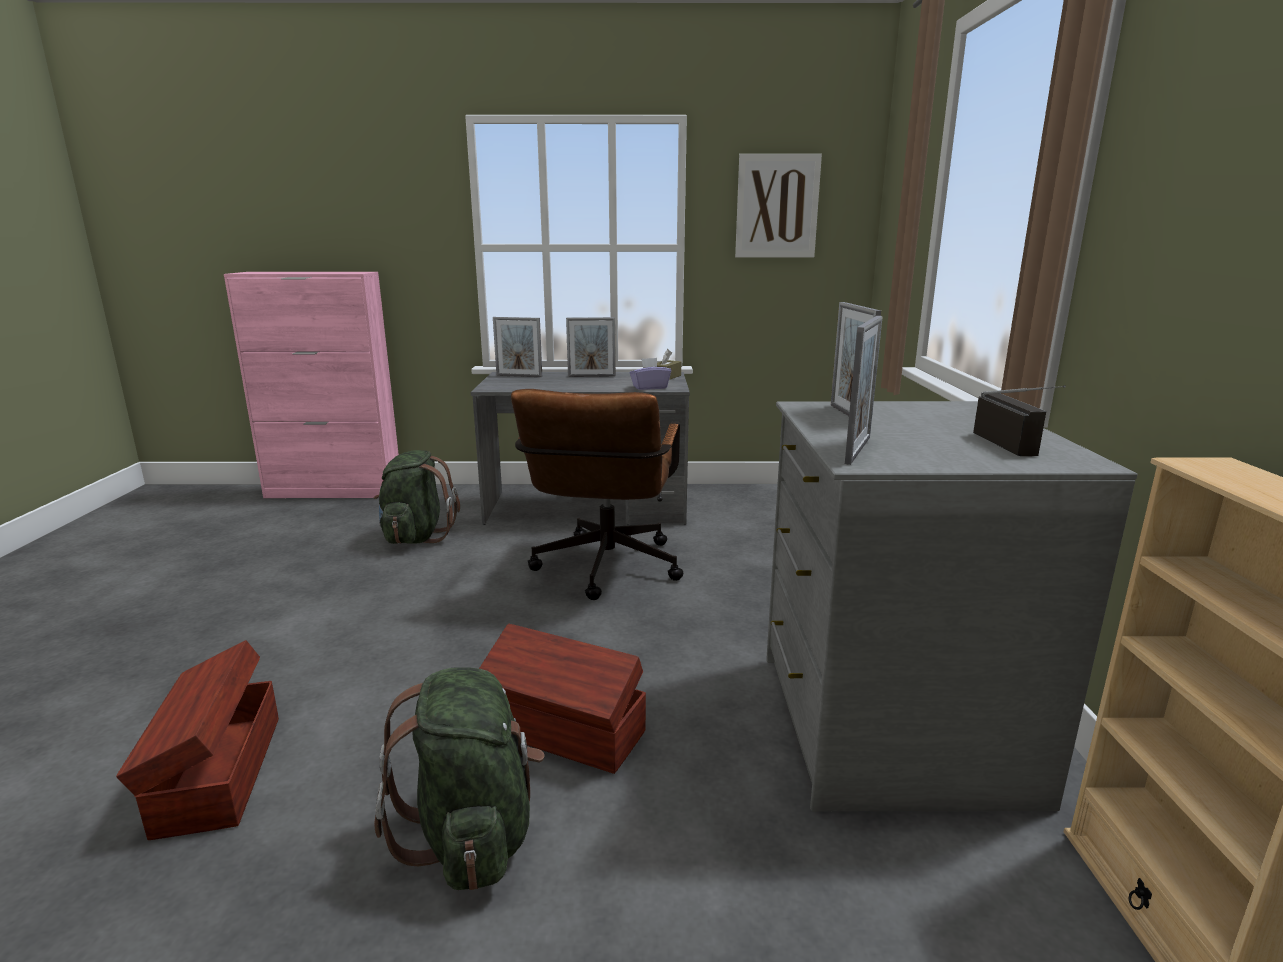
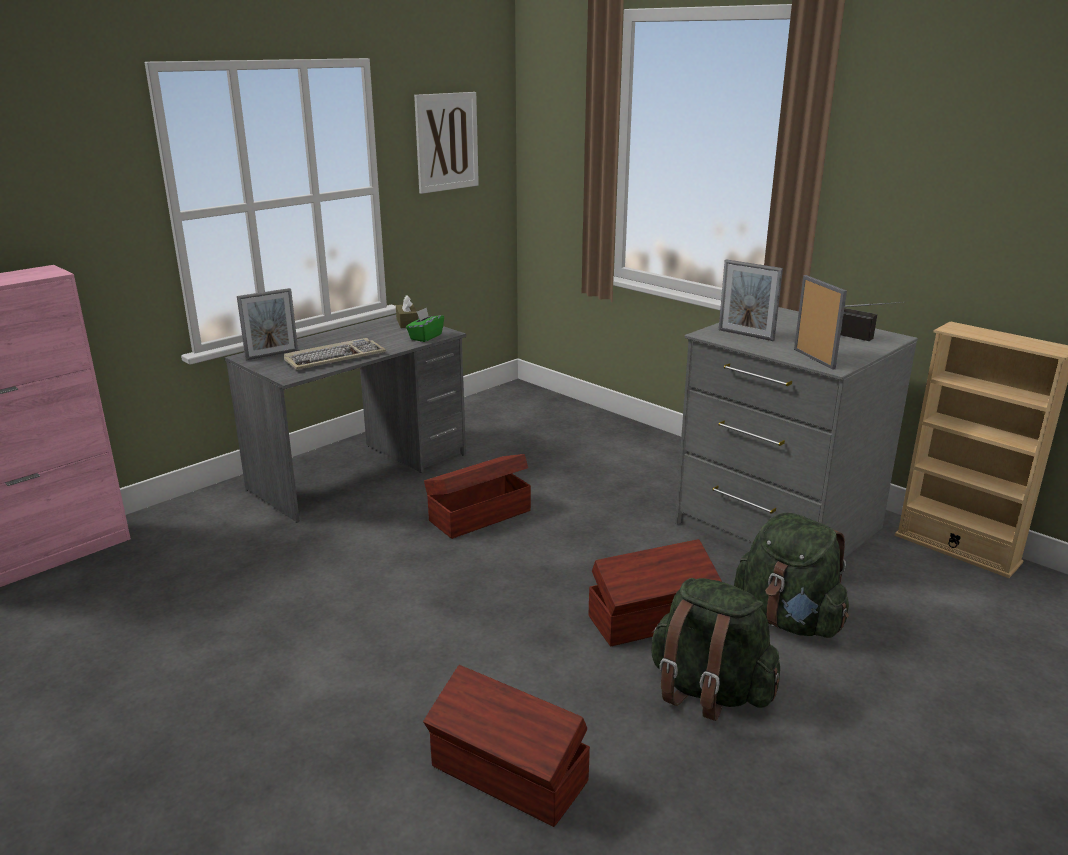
camera: 45 degrees left, 5 degrees up
(416, 537) = (255, 560): green backpack -> green backpack (788, 620)
(549, 385) = (335, 357): none -> keyboard
(591, 376) = (341, 337): picture frame -> none
(604, 572) = (478, 515): brown office chair -> brown storage box
(650, 387) = (425, 337): purple tissue box -> green tissue box

